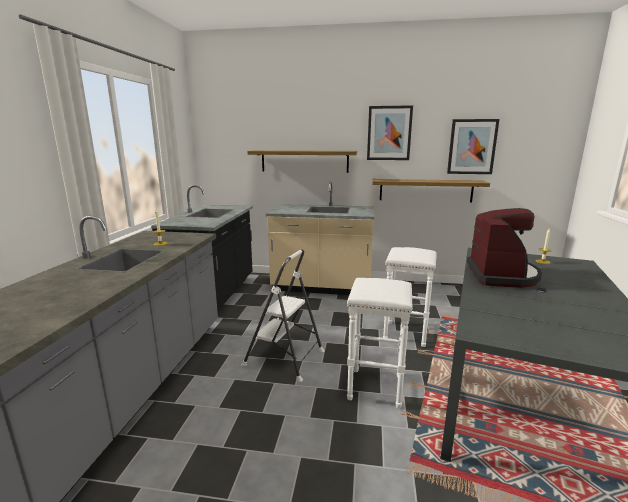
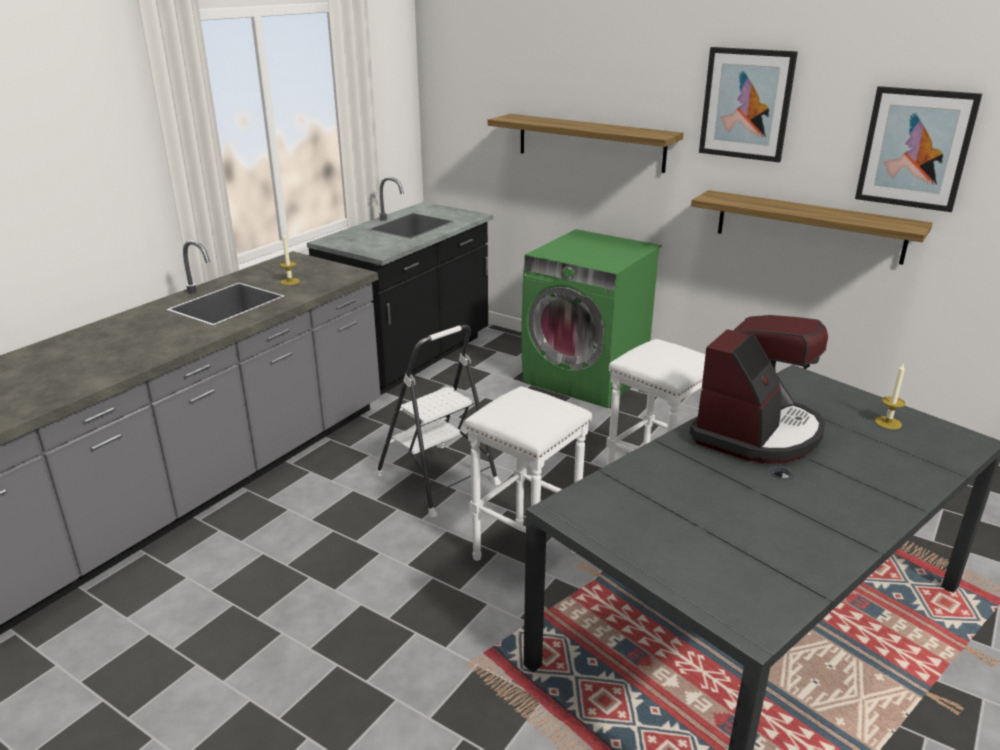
camera: 25 degrees right, 10 degrees up
(322, 287) = (588, 377): beige counter -> green washing machine

